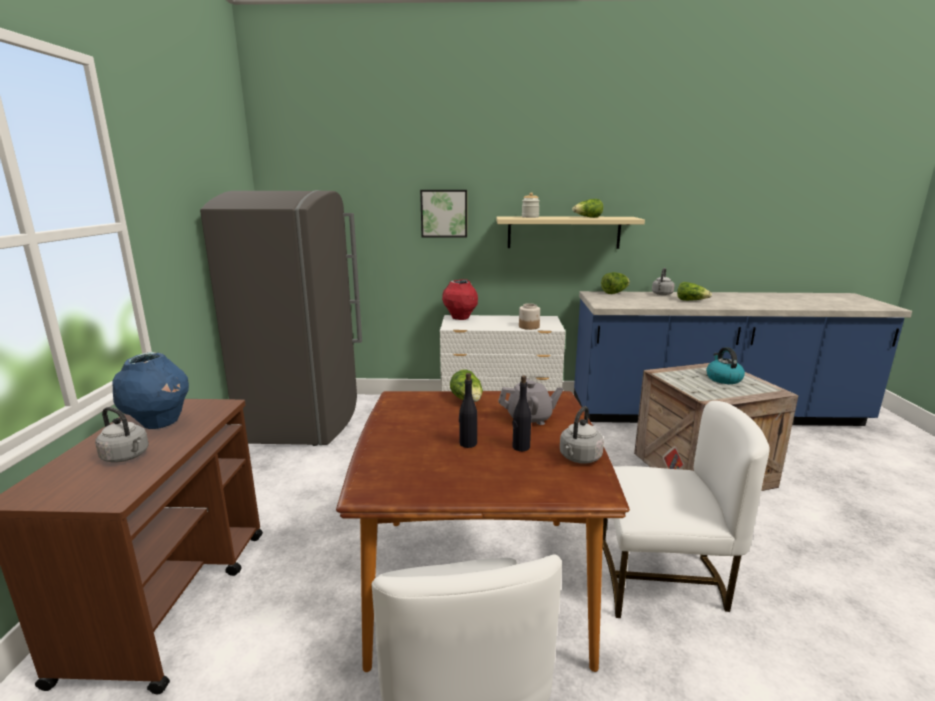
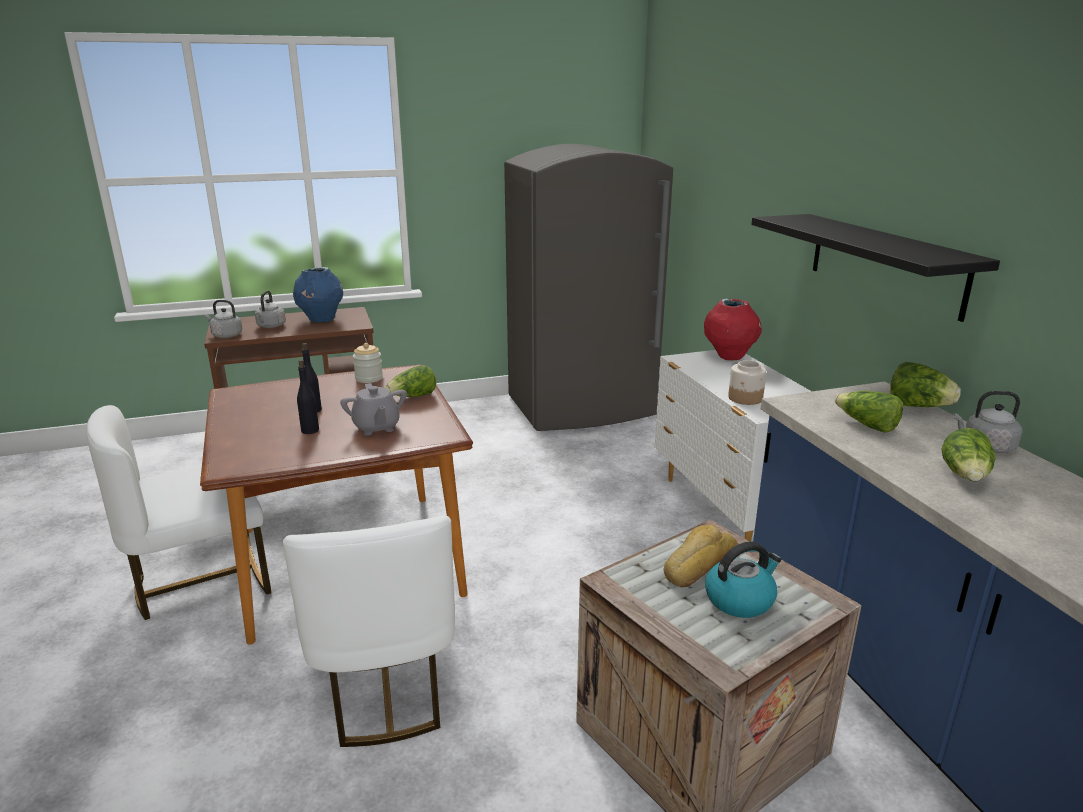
camera: 70 degrees right, 5 degrees up
(444, 213) = (760, 197): picture -> none
(530, 217) = (819, 223): jar -> jar (369, 378)
(563, 232) = (885, 263): beige shelf -> black shelf
(579, 458) = (290, 456): grey kettle -> grey kettle (226, 335)
(587, 217) = (881, 242): lettuce -> lettuce (866, 425)
(691, 380) = (697, 564): none -> bread

